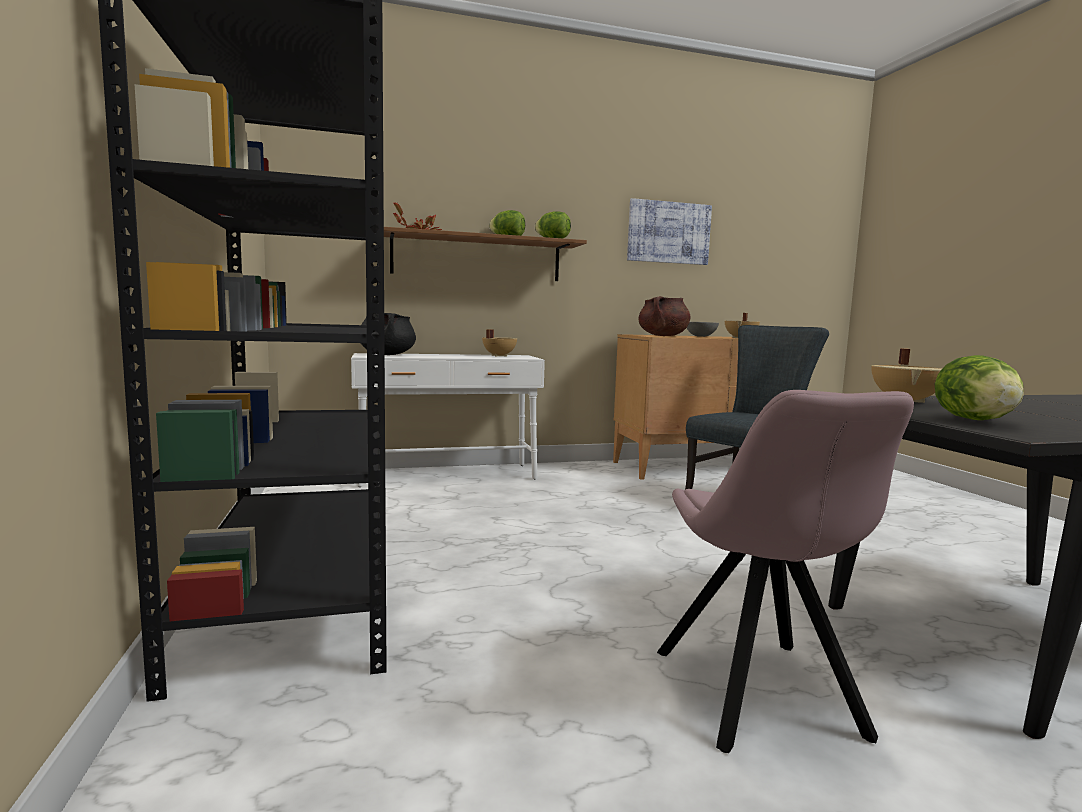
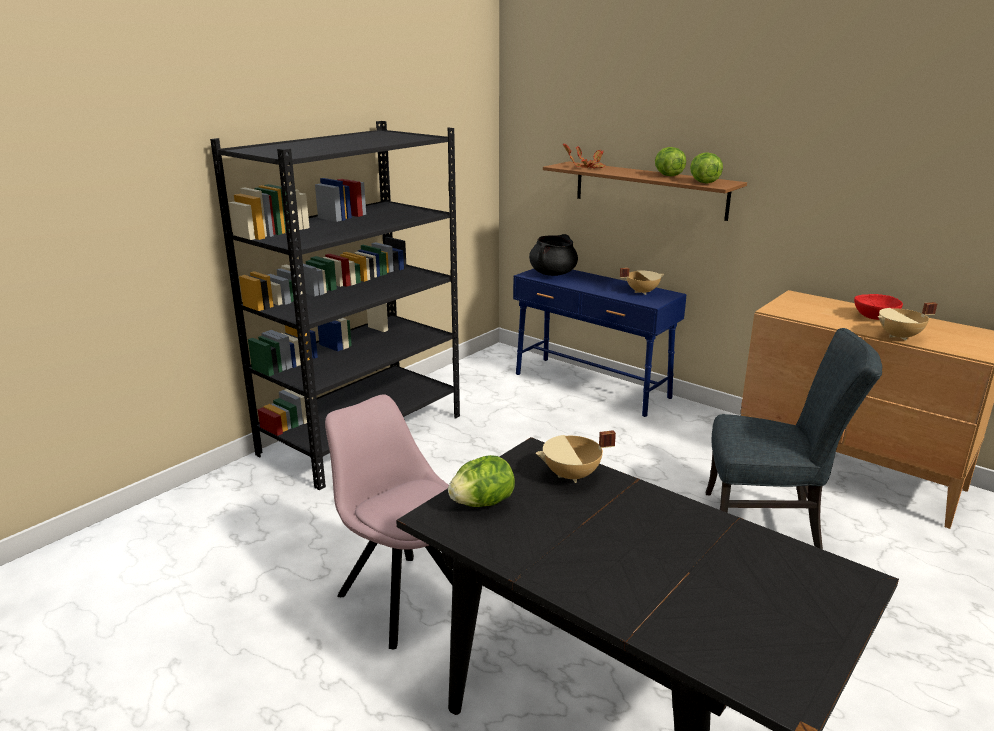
camera: 55 degrees right, 15 degrees up
(447, 476) = (590, 386): white console table -> blue console table
(663, 336) = (805, 309): brown cooking pot -> none
(668, 232) = (879, 173): picture -> none
(700, 336) = (874, 318): grey bowl -> red bowl
(758, 693) = (402, 598): pink chair -> pink chair turned 90 degrees clockwise

